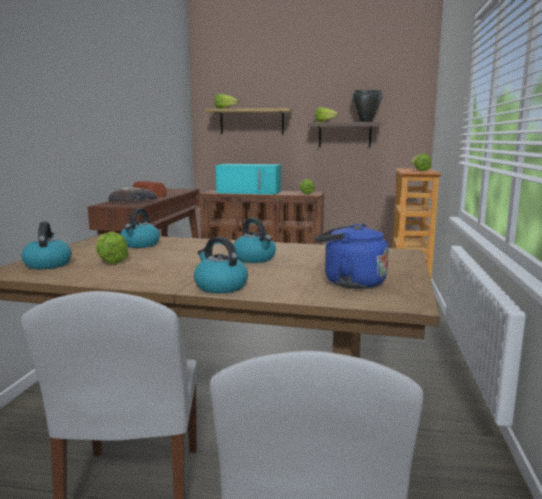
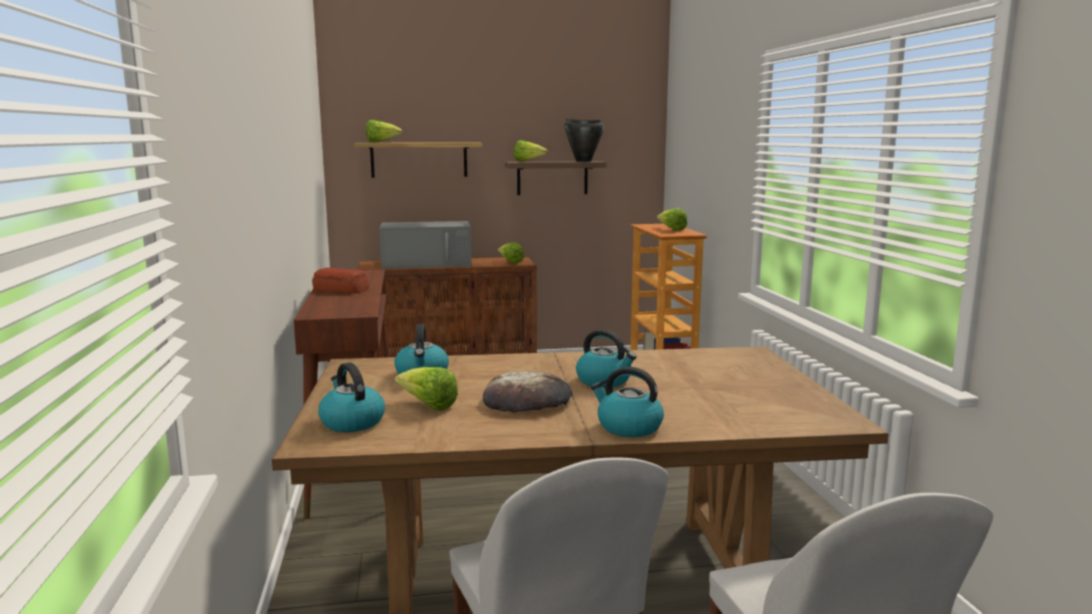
camera: 20 degrees left, 0 degrees up
(133, 201) = (343, 304): bread -> bread (528, 400)
(250, 192) = (428, 263): turquoise microwave -> grey microwave
(350, 282) = (755, 402): blue kettle -> none

